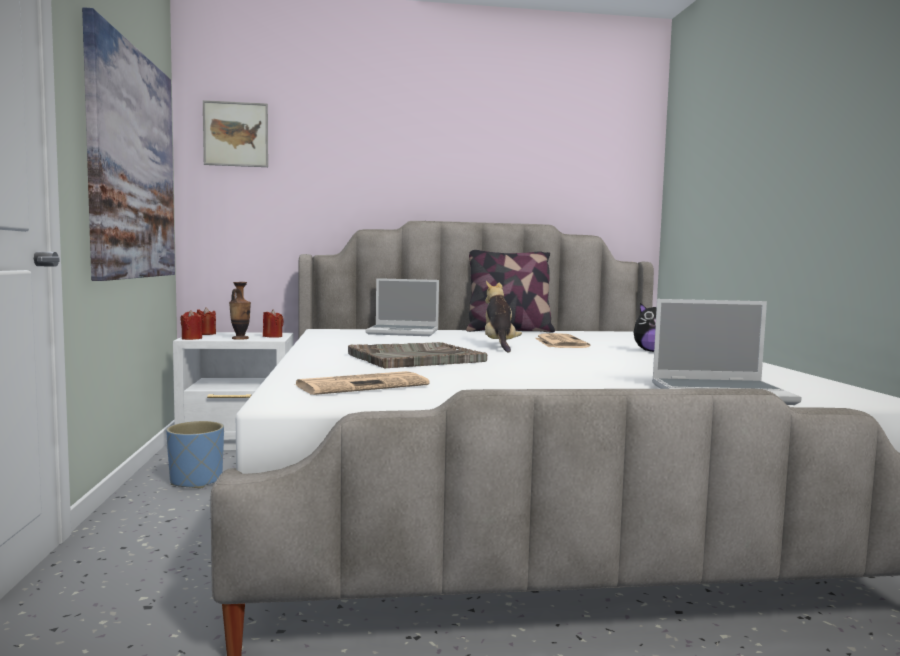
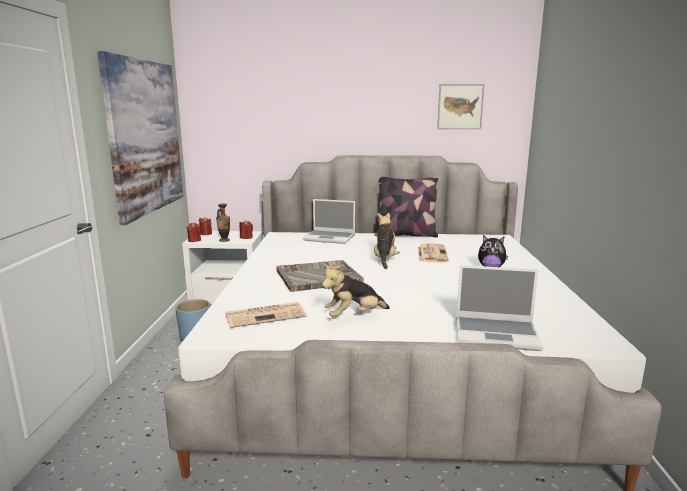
camera: 10 degrees right, 10 degrees up
(236, 134) = (218, 97): picture -> picture (460, 106)
(500, 384) = (353, 316): none -> plush toy

